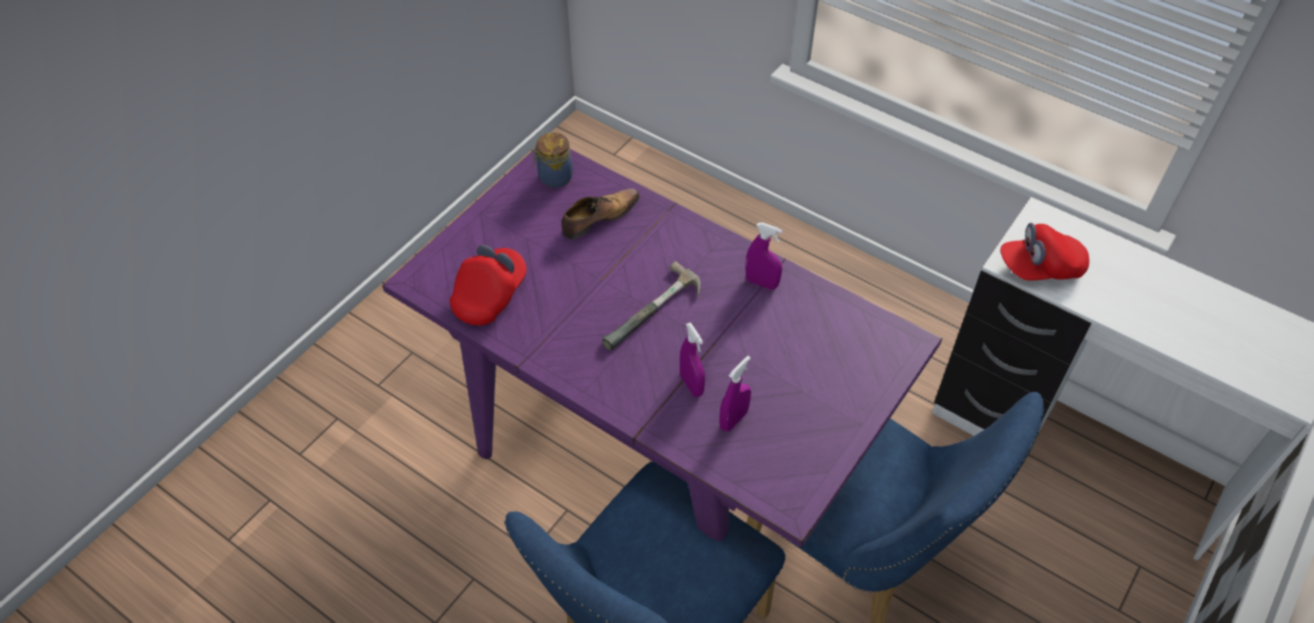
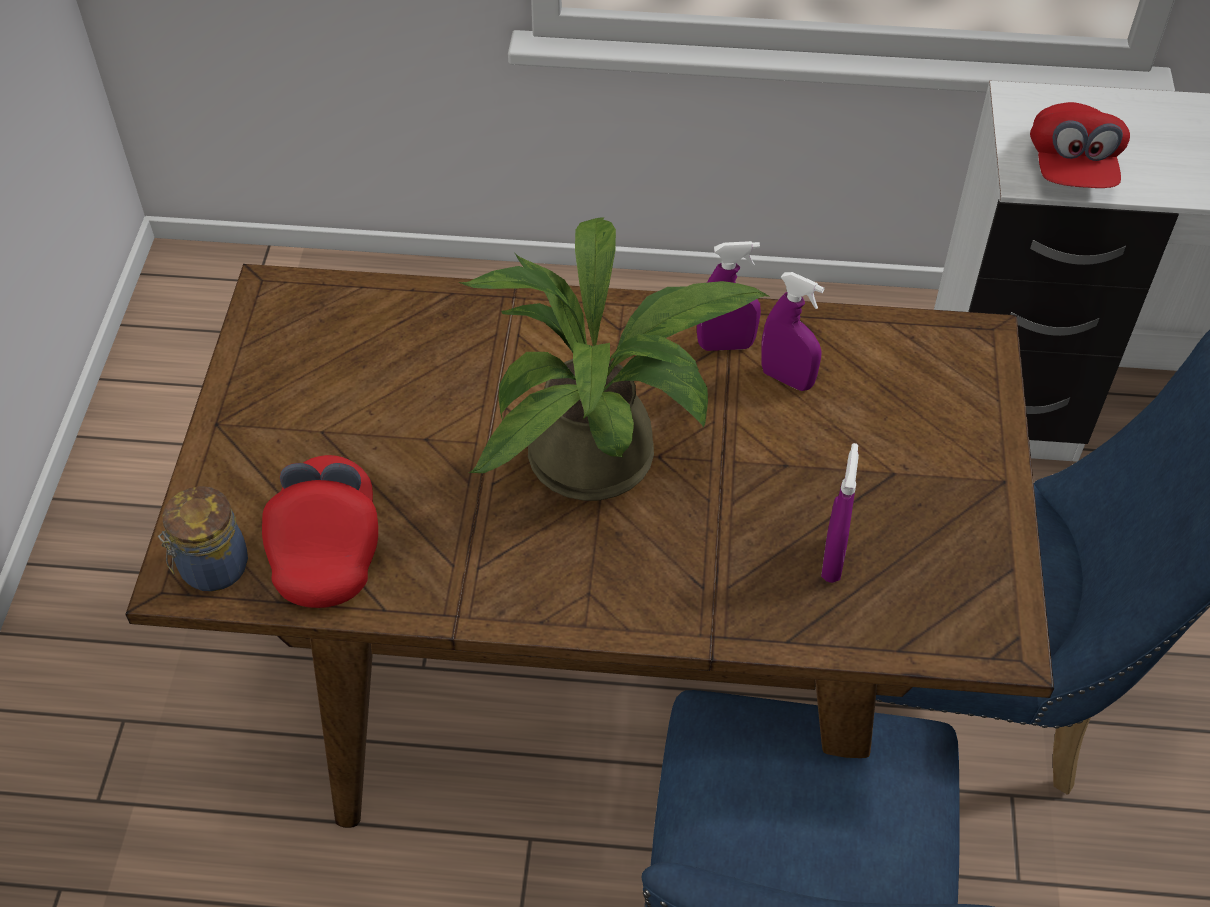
camera: 30 degrees left, 0 degrees up
(554, 177) = (299, 320): jar -> jar (212, 568)
(598, 218) = (415, 353): shoe -> none
(656, 314) = (608, 458): hammer -> potted plant
(656, 451) = (604, 684): purple dining table -> brown dining table
(691, 385) = (736, 538): purple spray bottle -> purple spray bottle (787, 378)
(1040, 268) = (1071, 168): red cap -> red cap turned 45 degrees counterclockwise

